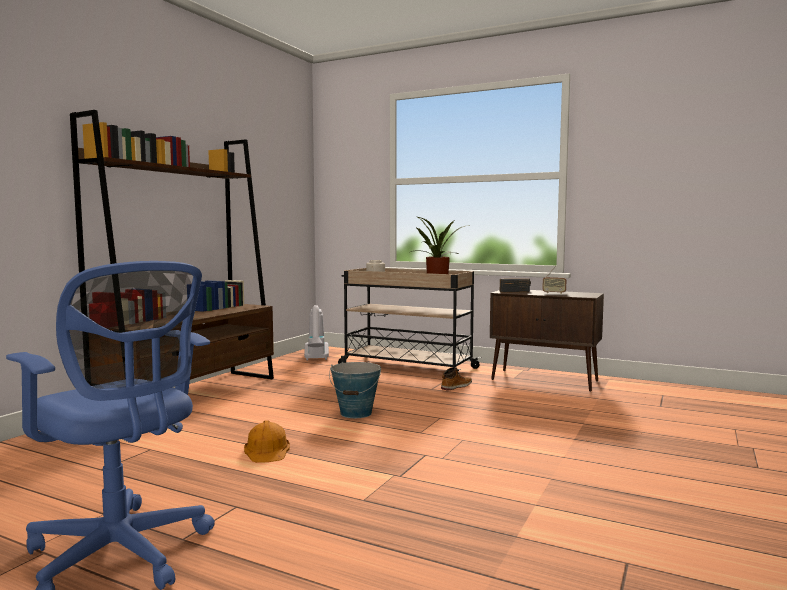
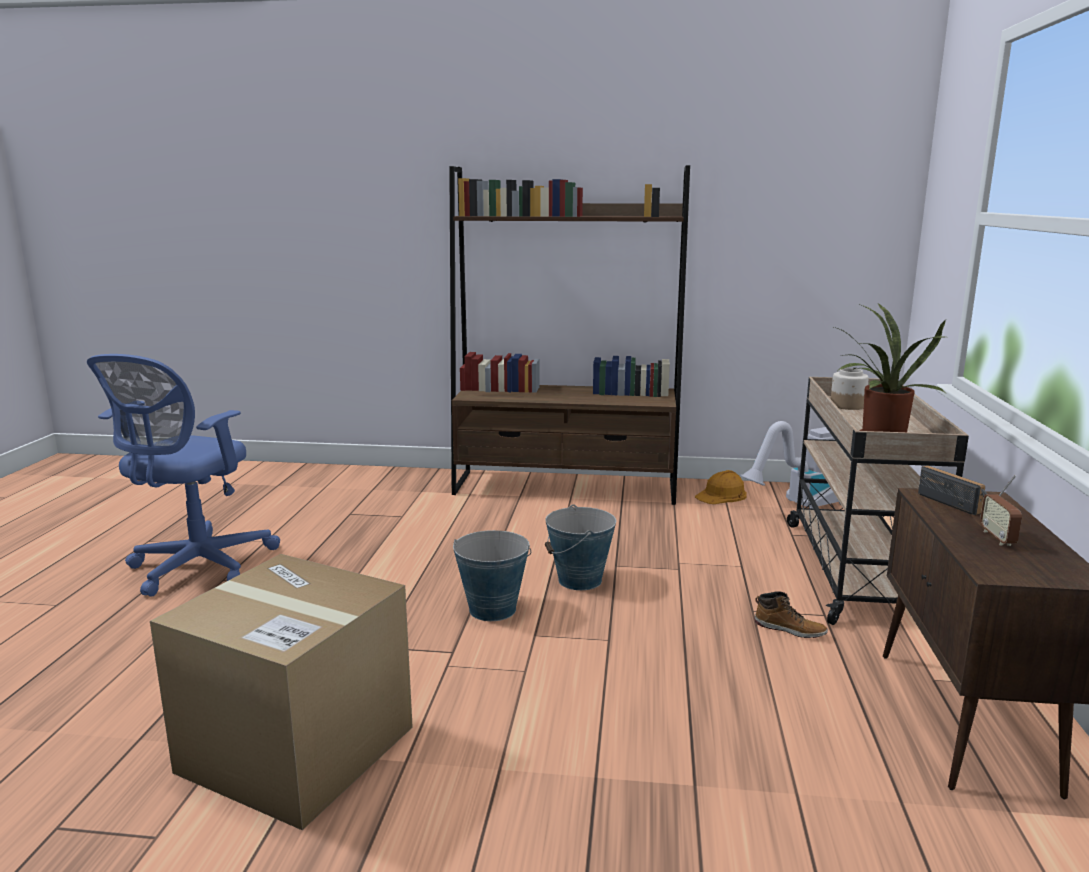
camera: 70 degrees right, 10 degrees up
(267, 450) = (424, 562): orange hard hat -> orange hard hat (721, 495)
(374, 438) = (492, 609): none -> bucket
(528, 510) = (297, 749): none -> cardboard box

